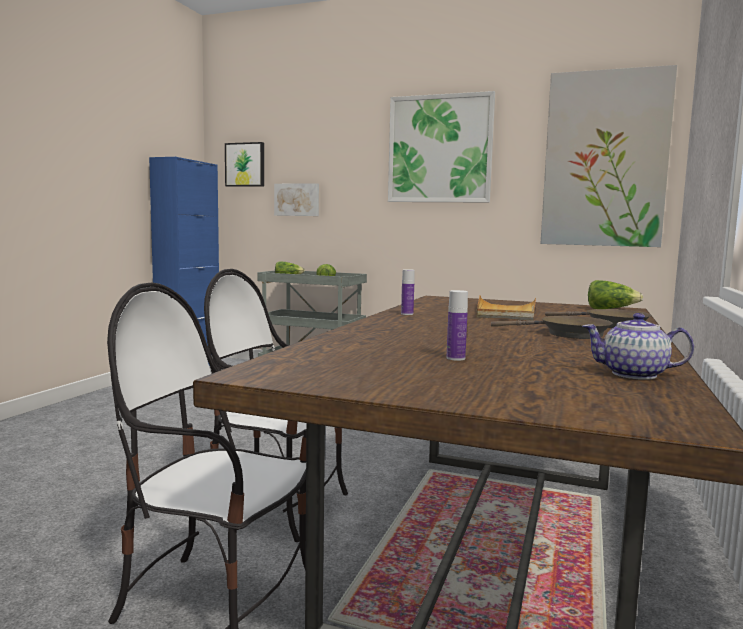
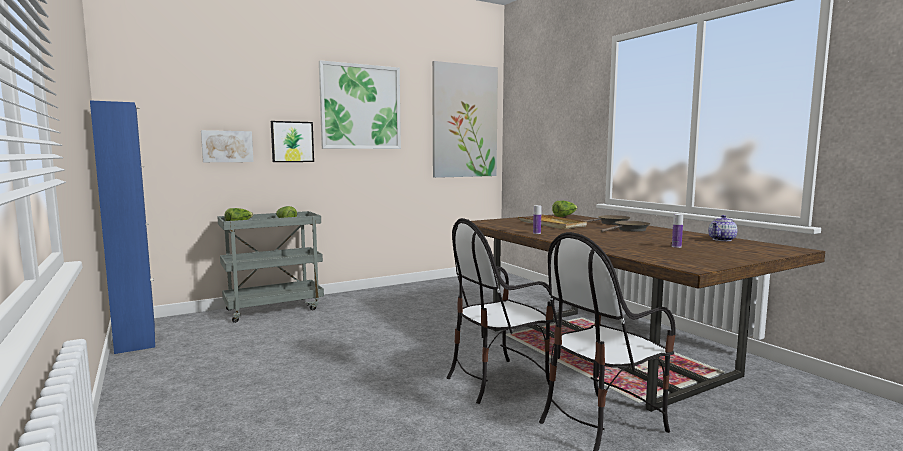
camera: 50 degrees left, 0 degrees up
(245, 165) = (157, 109): picture -> picture (292, 141)

